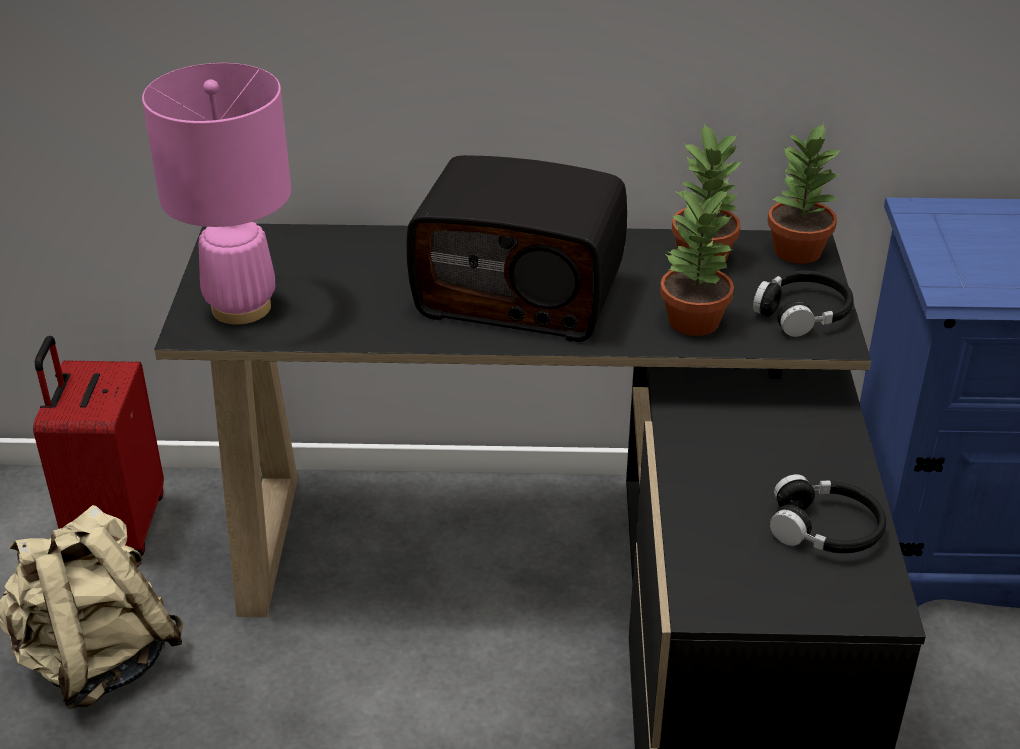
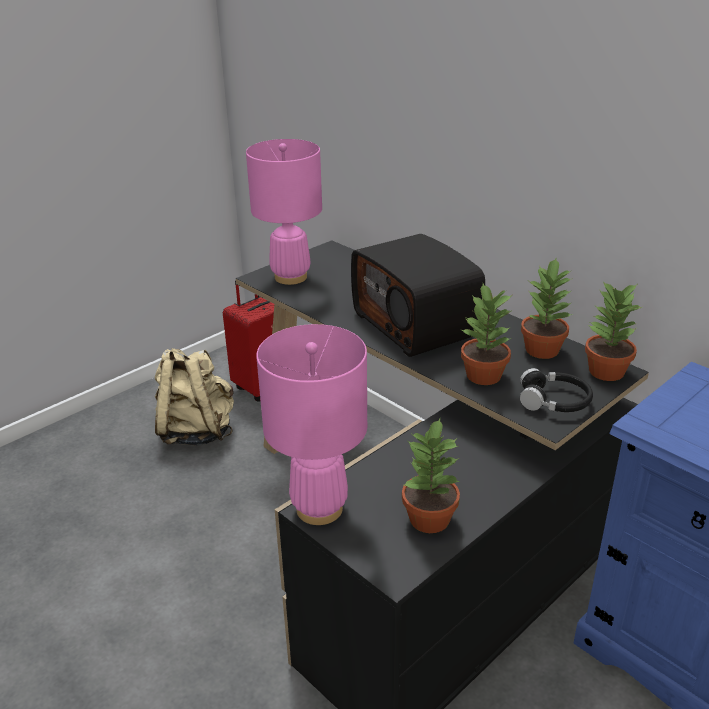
camera: 45 degrees right, 5 degrees down
(708, 596) = (319, 509): none -> pink table lamp
(825, 529) = (428, 519): black headphones -> potted plant

